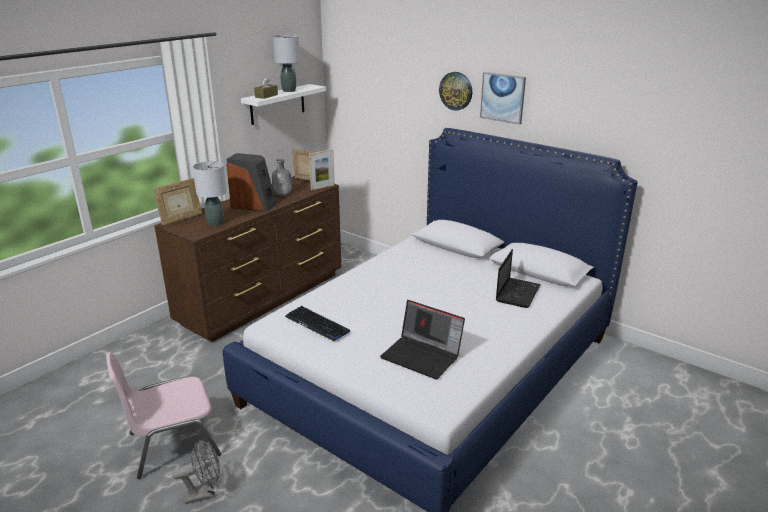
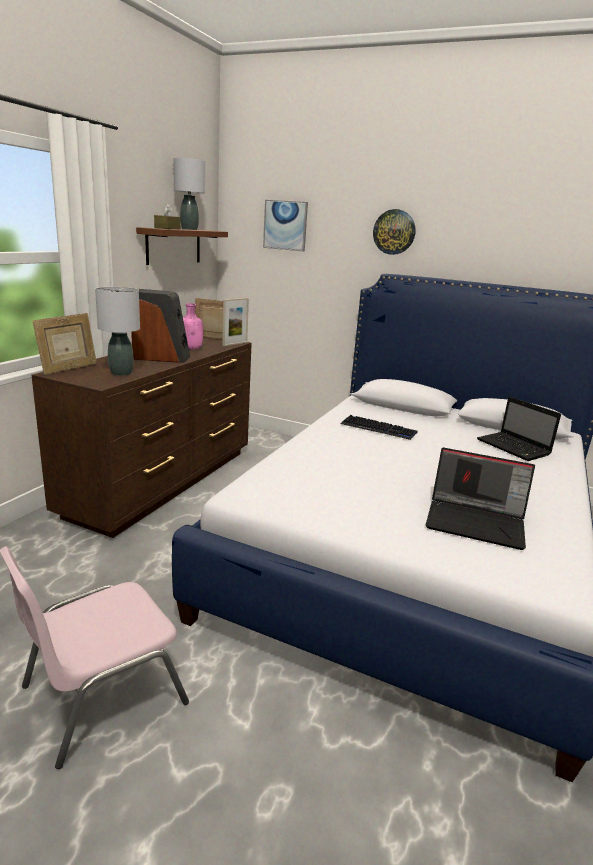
camera: 15 degrees left, 5 degrees down
(204, 493) = (185, 776): grey fan -> none
(277, 104) = (173, 246): white shelf -> brown shelf
(283, 194) = (191, 349): grey bottle -> pink bottle
(317, 324) = (310, 491): keyboard -> keyboard (378, 429)
(502, 97) = (454, 236): picture -> picture (285, 225)
(517, 293) = (514, 448): laptop -> laptop turned 135 degrees clockwise

